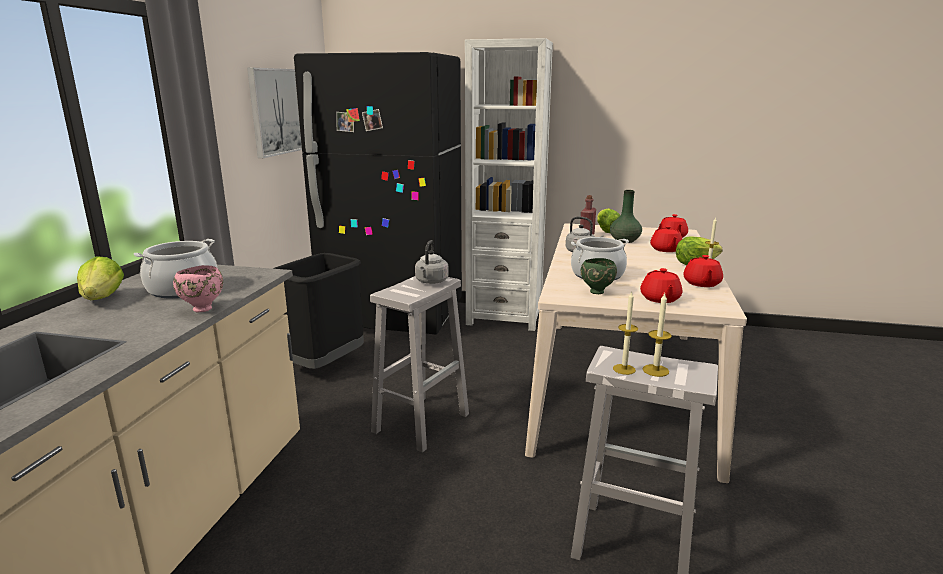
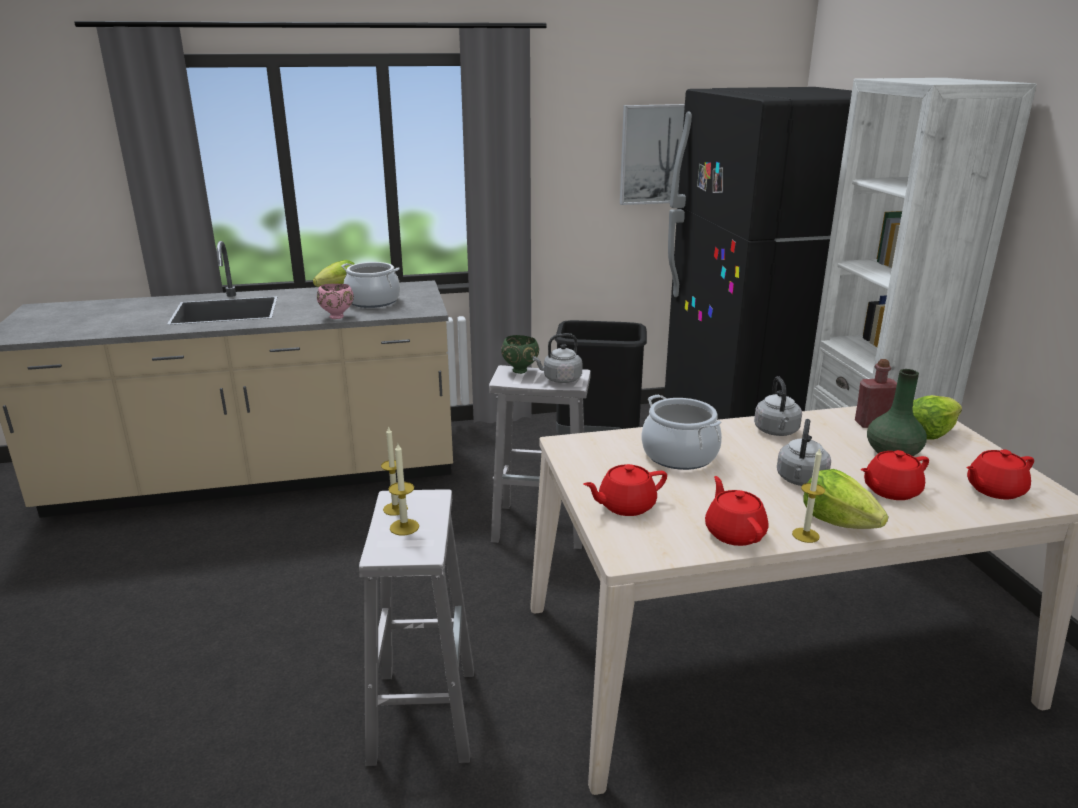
camera: 65 degrees right, 5 degrees up
(597, 291) = (610, 463): green bowl -> green bowl (521, 371)
(646, 260) = (800, 480): none -> grey kettle
(701, 283) = (734, 533): red teapot -> red teapot turned 90 degrees clockwise

